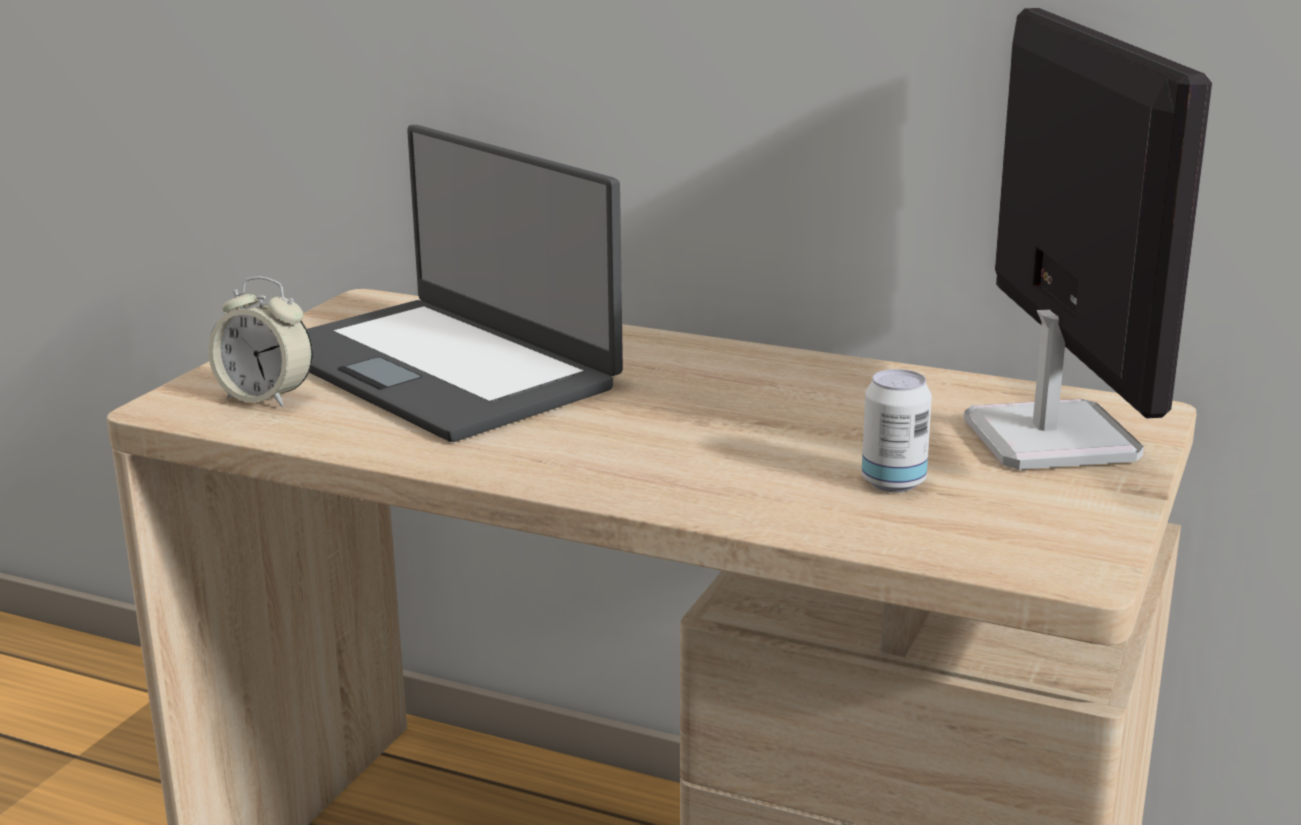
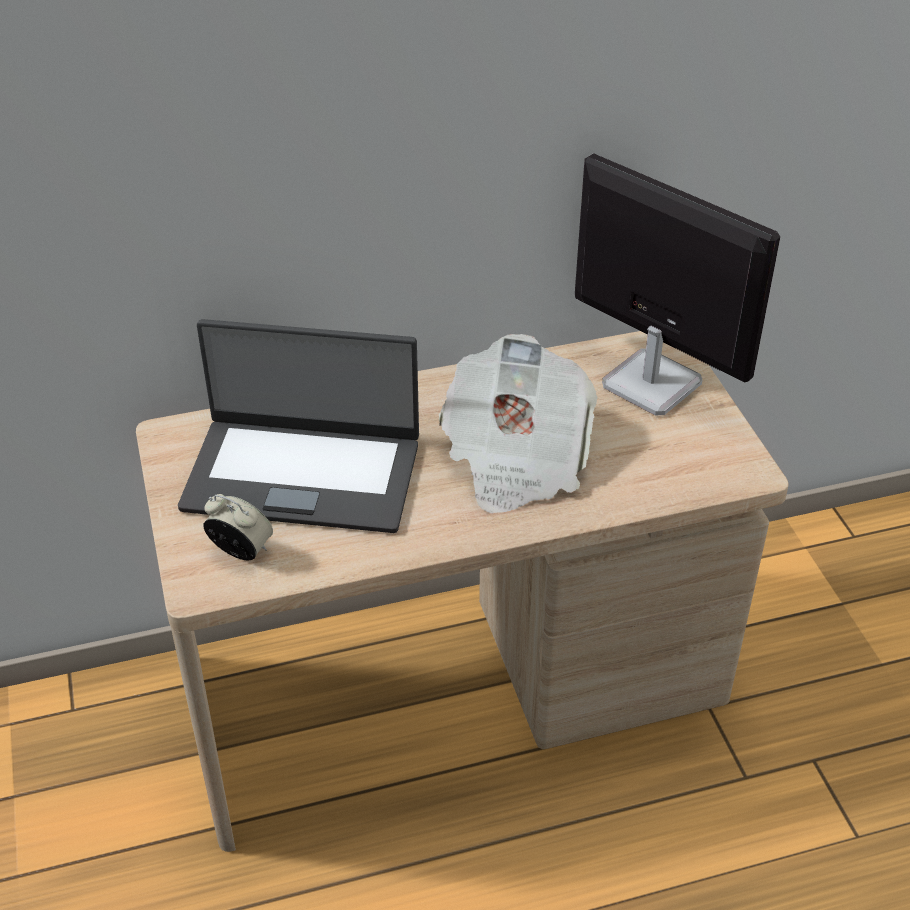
camera: 40 degrees left, 20 degrees up
(265, 397) = (241, 551): alarm clock -> alarm clock turned 135 degrees counterclockwise
(722, 437) = (515, 458): none -> newspaper
(893, 482) = (625, 452): can -> none

